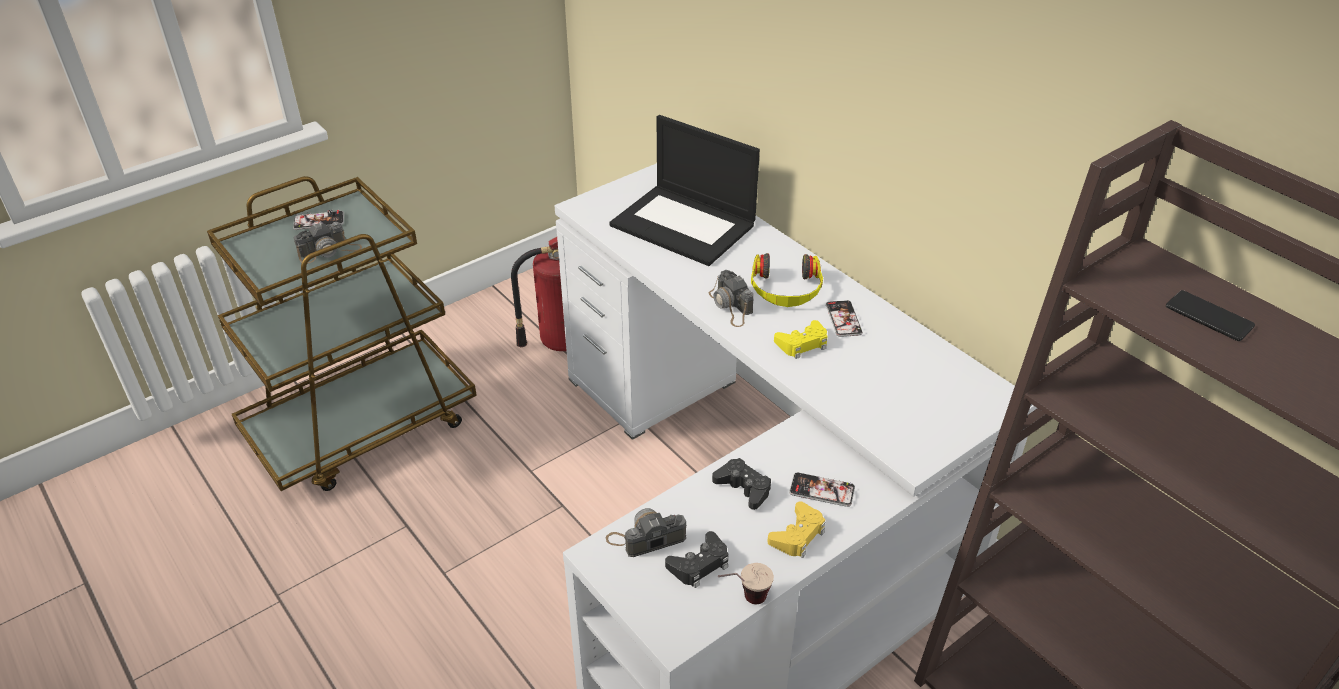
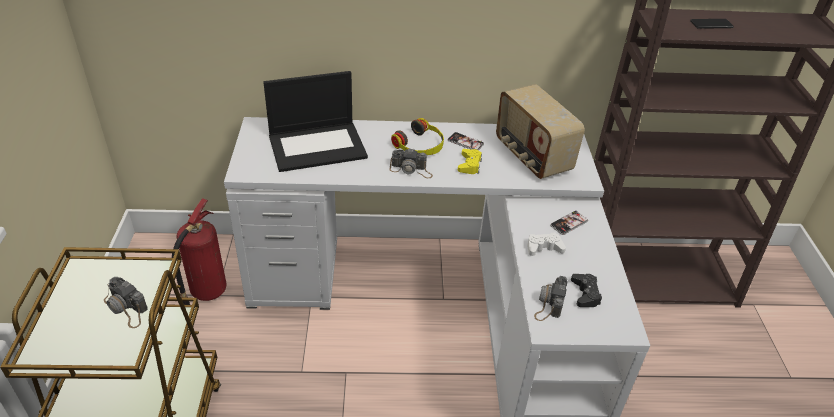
camera: 55 degrees left, 0 degrees up
(319, 221) = (77, 297): phone -> none
(329, 251) = (126, 308): camera -> camera turned 120 degrees clockwise
(743, 488) = (543, 248): black game controller -> white game controller
(743, 600) = (621, 291): cup -> none
(797, 535) = (592, 248): yellow game controller -> none
(895, 386) = (531, 156): none -> radio

